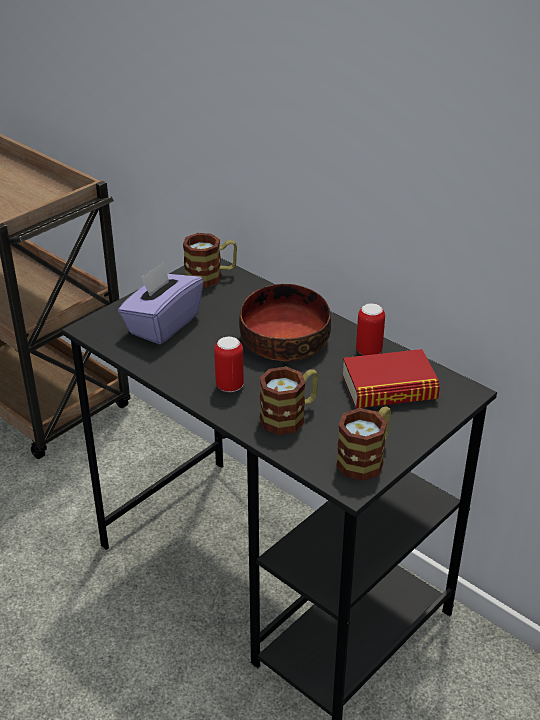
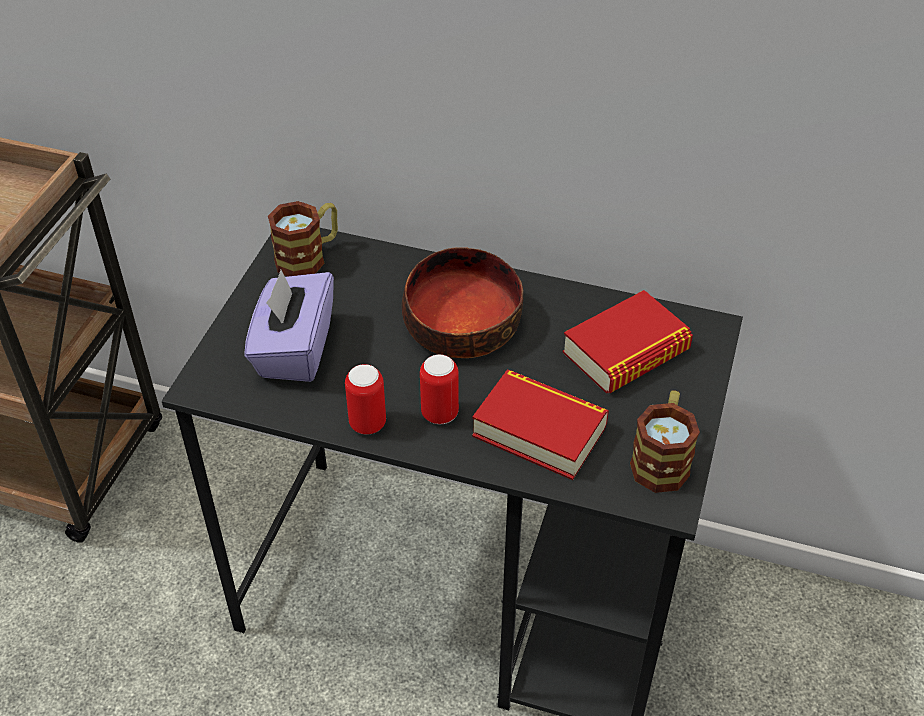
camera: 25 degrees left, 10 degrees up
(290, 416) = (539, 431): mug -> book
(368, 351) = (570, 307): can -> can (367, 423)

